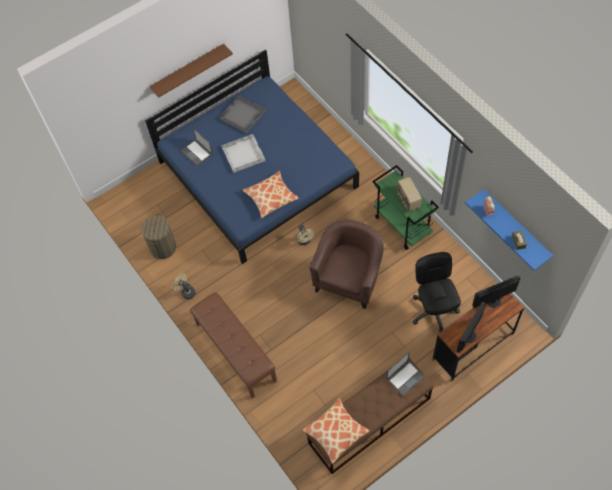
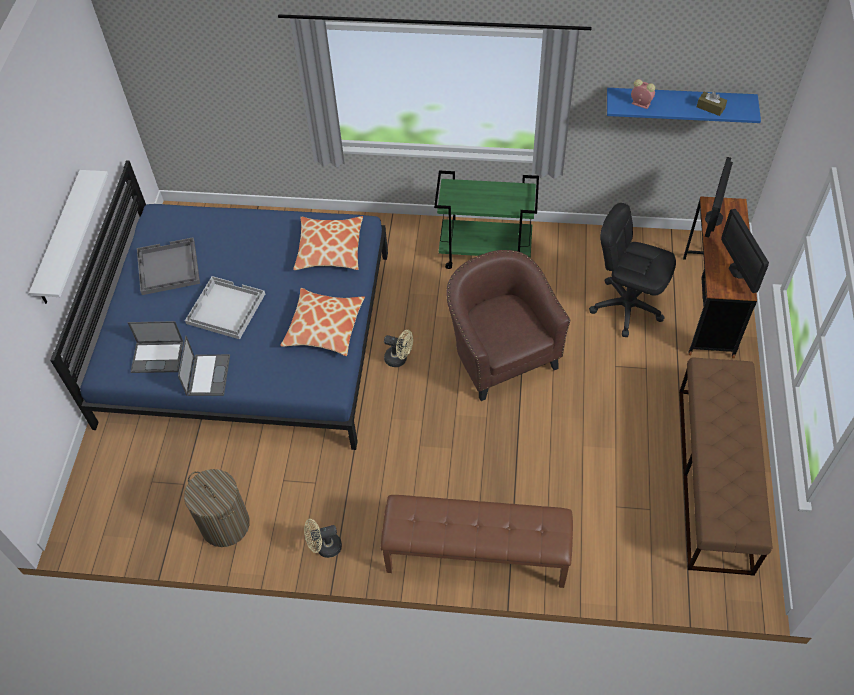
camera: 50 degrees left, 5 degrees down
(188, 70) = (61, 239): brown shelf -> white shelf
(336, 432) = (733, 508): pillow -> pillow (329, 249)
(405, 377) = (720, 379): laptop -> laptop (208, 374)
(408, 200) = (494, 197): radio -> none

